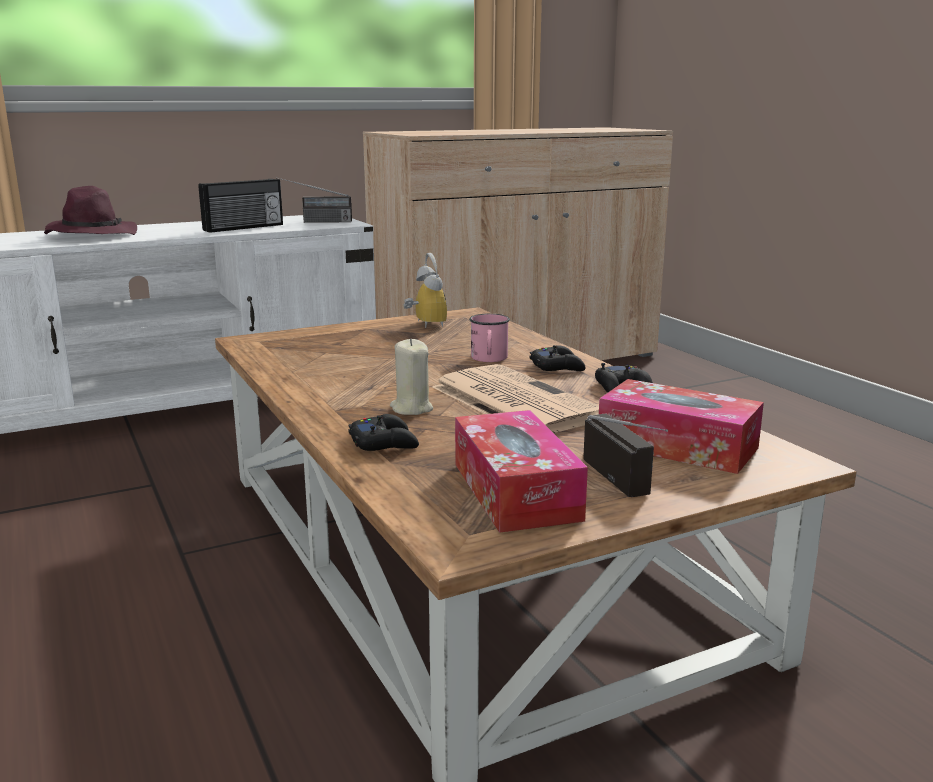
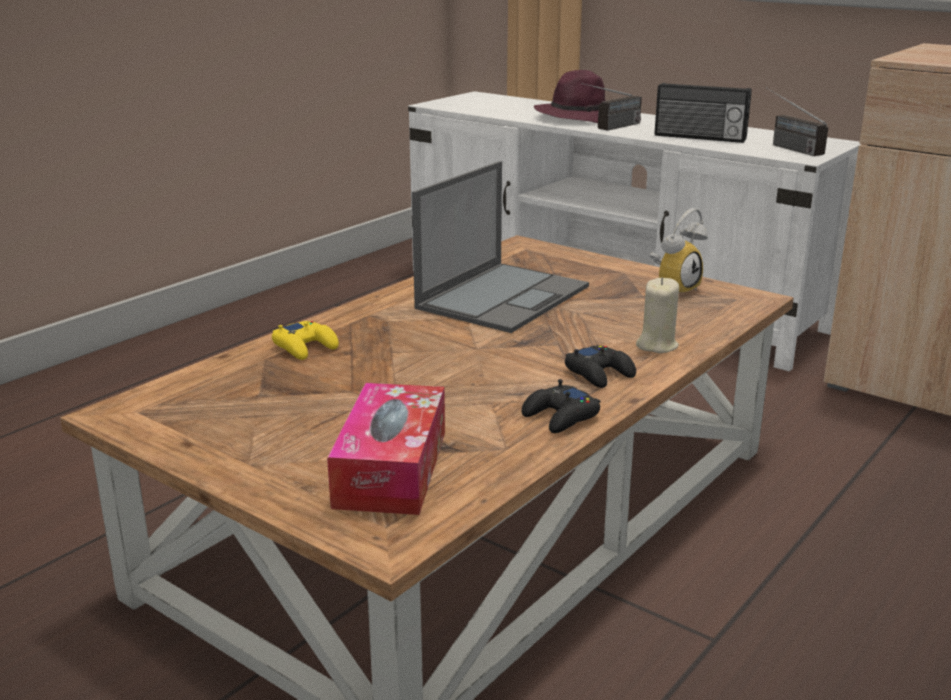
camera: 65 degrees right, 5 degrees up
(364, 364) = (504, 297): none -> laptop
(384, 443) = (305, 347): black game controller -> yellow game controller
(411, 408) = (397, 339): beige candle -> beige candle (657, 345)
(489, 359) = (586, 339): pink mug -> none
(513, 401) = (457, 373): newspaper -> none
(515, 491) = (228, 413): tissue box -> none
(631, 486) = (264, 459): radio -> radio (611, 128)

